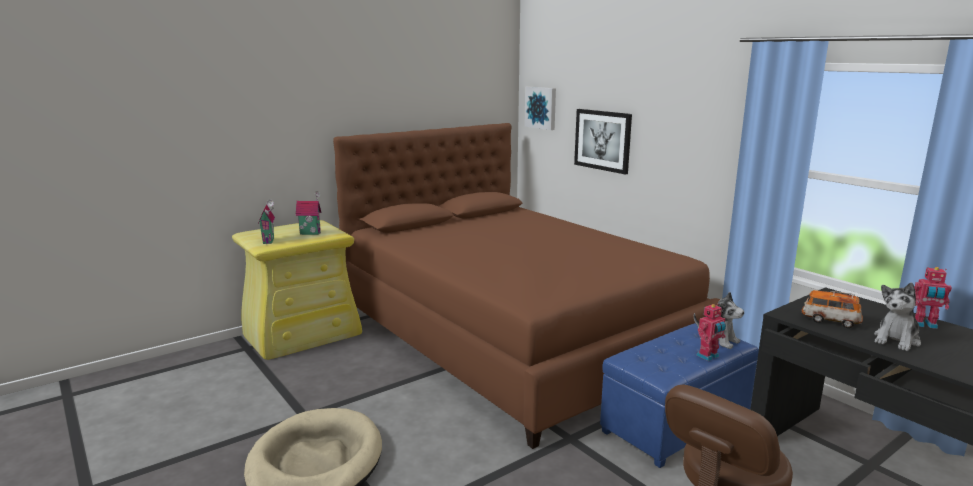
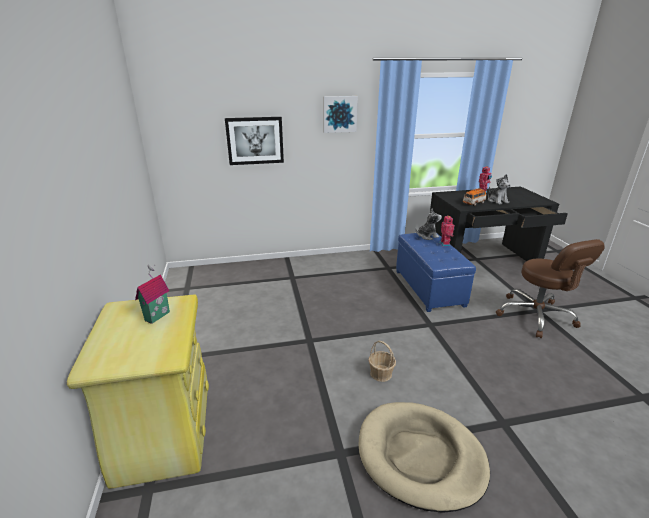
camera: 65 degrees left, 10 degrees up
(270, 241) = (151, 348): toy house -> none
(432, 417) = (381, 373): none -> basket
(513, 334) = (285, 304): brown bed -> none
(541, 107) = (175, 122): picture -> picture (339, 114)

